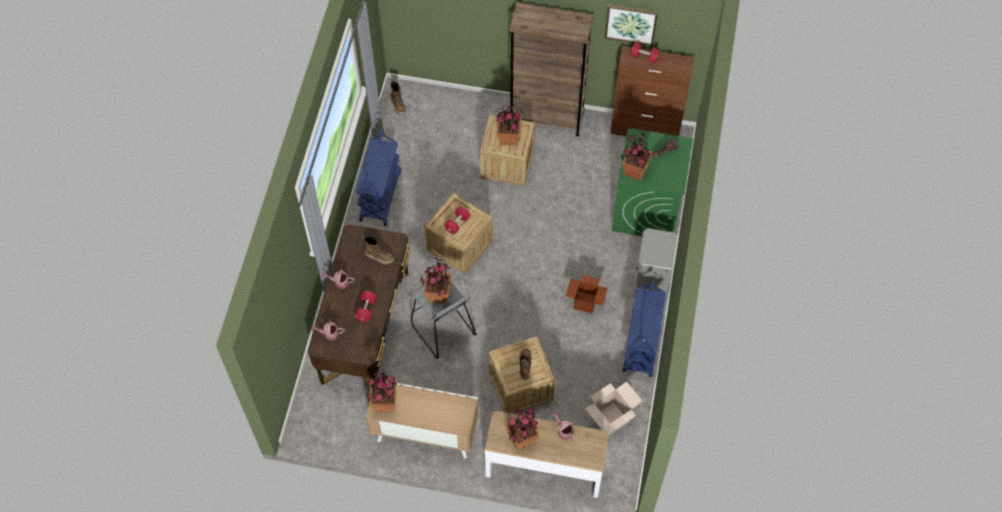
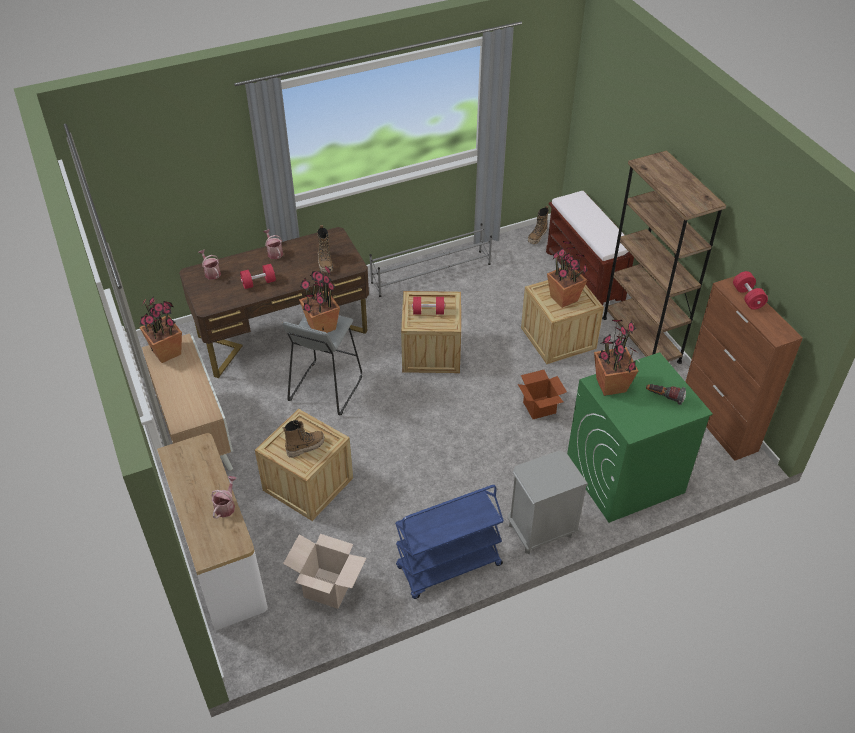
camera: 55 degrees right, 15 degrees down
(380, 195) = (432, 273): blue cart -> grey shoe rack
(462, 105) = (585, 275): none -> brown bench
(521, 439) = (189, 473): potted plant -> none
(585, 302) = (457, 485): cardboard box -> cardboard box (539, 408)
(631, 23) = (758, 243): picture -> none

